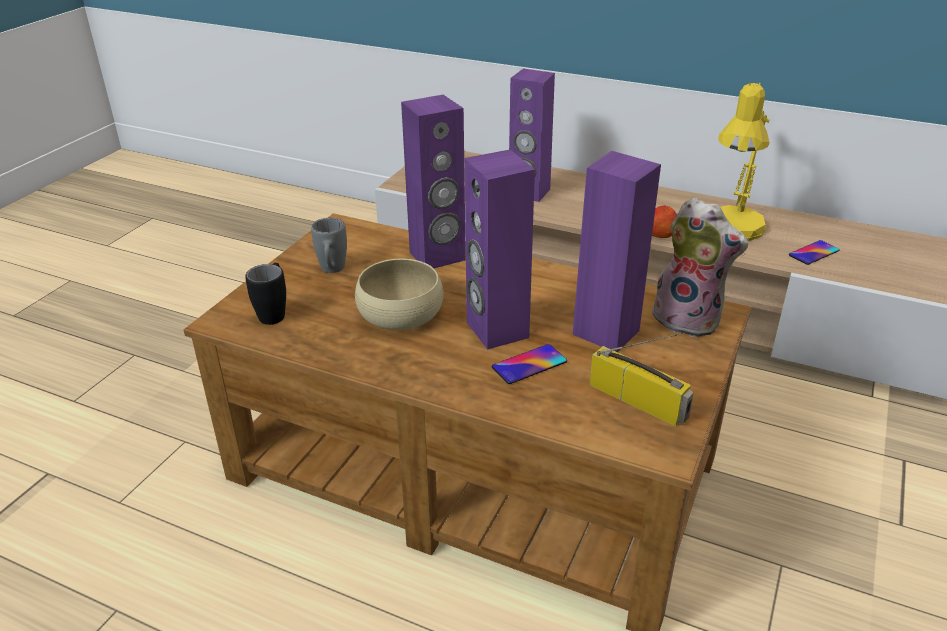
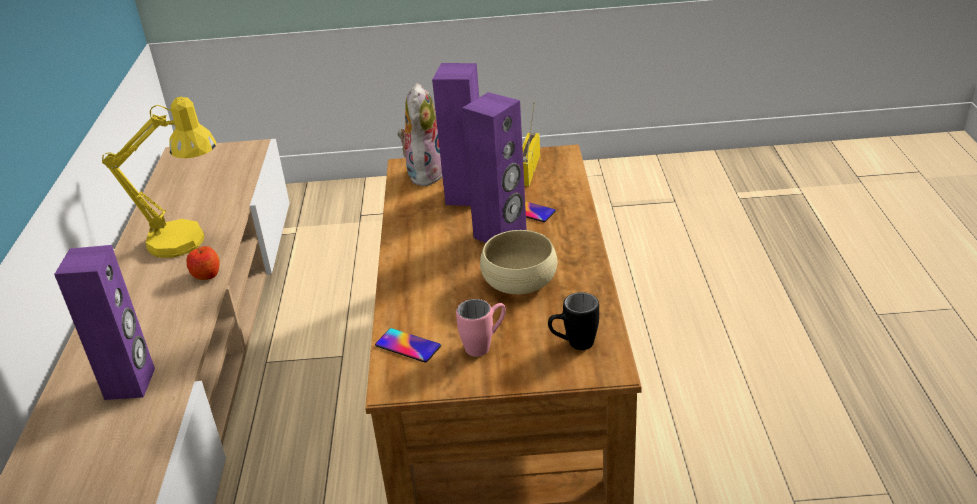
camera: 115 degrees left, 0 degrees up
(332, 271) = (484, 345): grey mug -> pink mug
(437, 256) = (414, 299): purple speaker -> none
(814, 253) = (211, 201): phone -> phone (408, 346)

